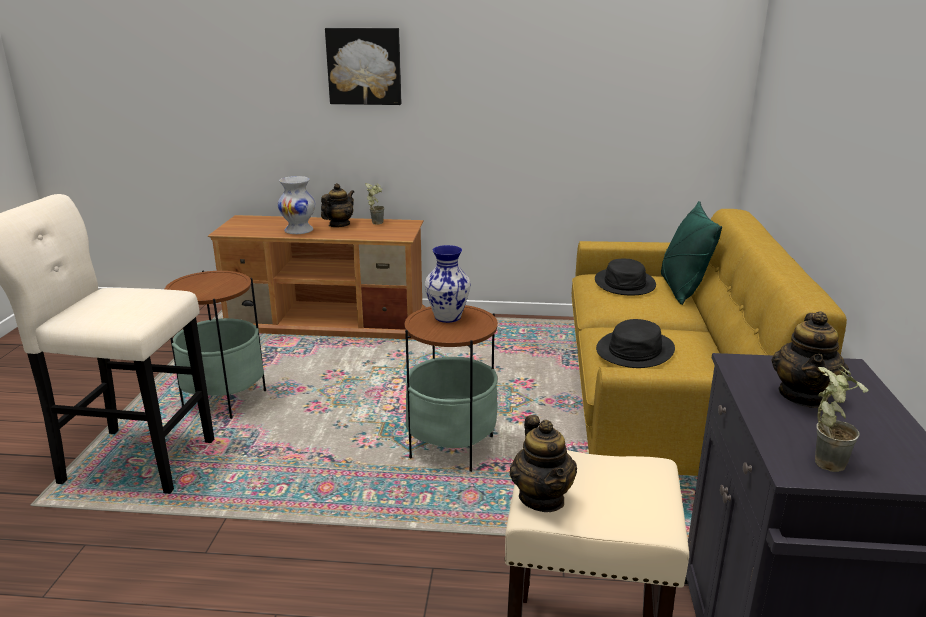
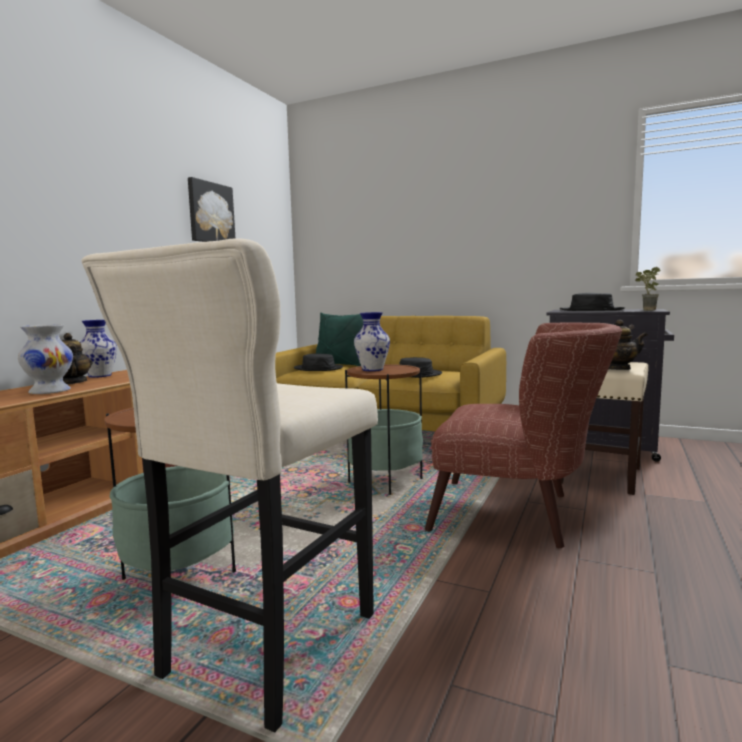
camera: 70 degrees left, 15 degrees down
(364, 66) = (61, 208): picture -> picture (210, 213)
(376, 222) = (99, 376): potted plant -> vase
(384, 562) = (519, 515): none -> brown armchair
(803, 396) = (591, 310): teapot -> black hat

